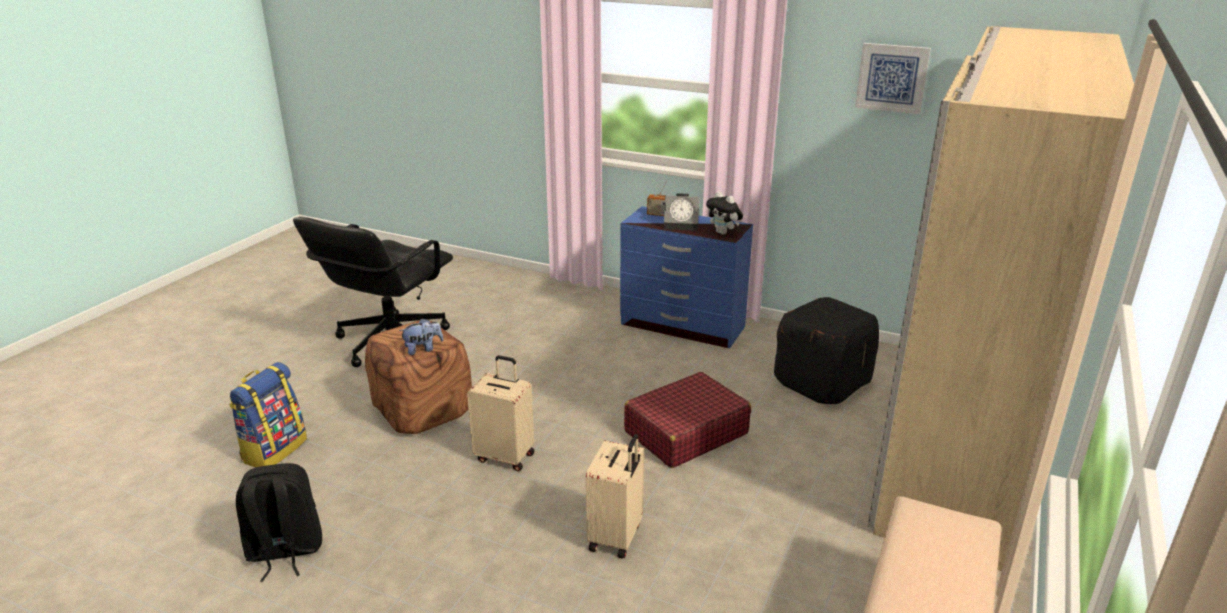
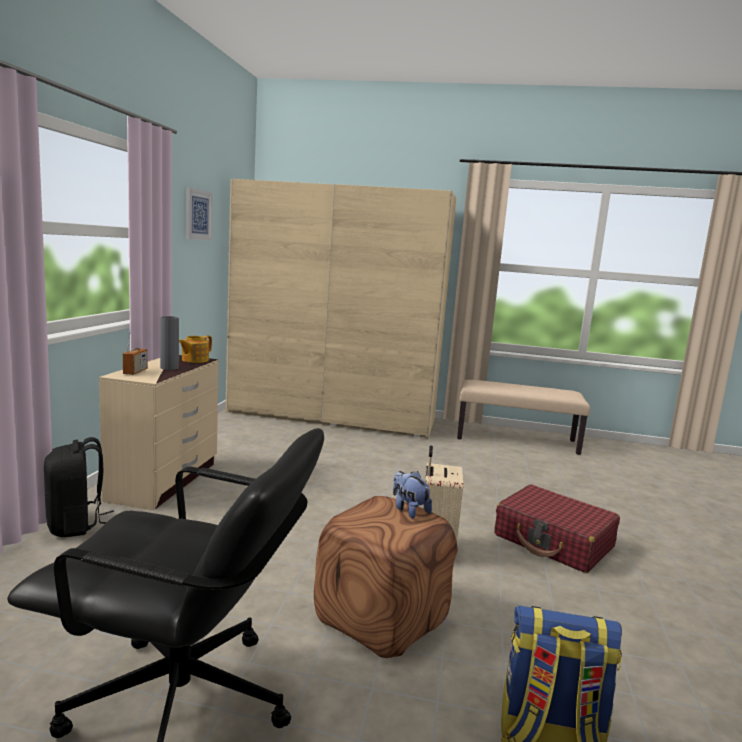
camera: 105 degrees left, 15 degrees down
(284, 552) = (672, 652): black backpack -> black backpack (76, 525)
(617, 537) = (492, 499): beige suitcase -> none
(682, 225) = (169, 368): alarm clock -> grey vase
(682, 326) = (166, 481): blue dresser -> beige dresser
(685, 433) = (356, 479): red suitcase -> red suitcase (554, 541)
(723, 233) = (194, 360): plush toy -> teapot
(823, 382) = (269, 438): black ottoman -> none

